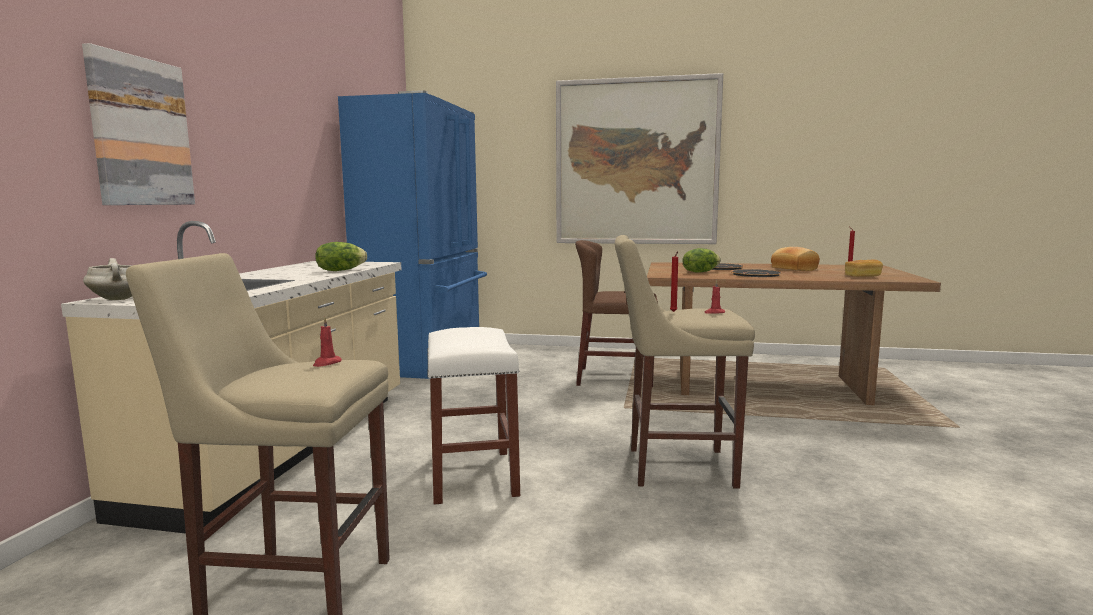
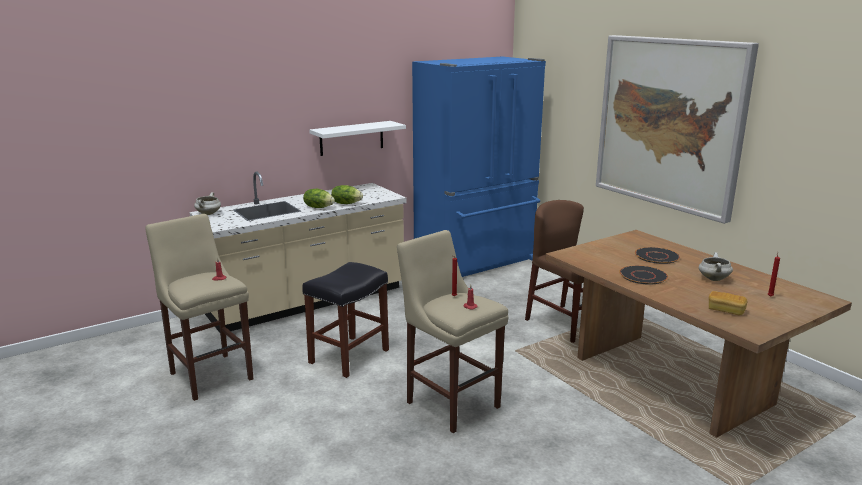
camera: 45 degrees right, 10 degrees up
(140, 132) = (239, 122): picture -> none
(285, 191) = (351, 138): none -> white shelf
(474, 476) = (349, 357): white stool -> black stool
(700, 272) = (612, 258): lettuce -> lettuce (318, 207)
(793, 269) = (713, 279): bread -> white cooking pot

